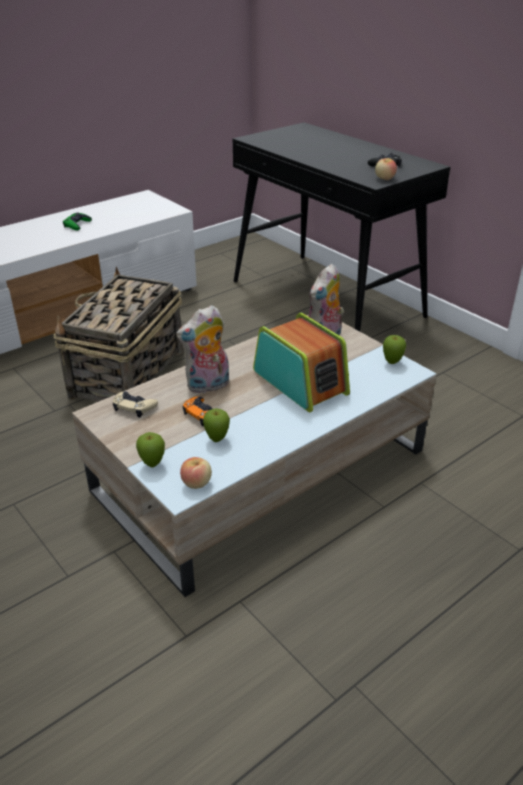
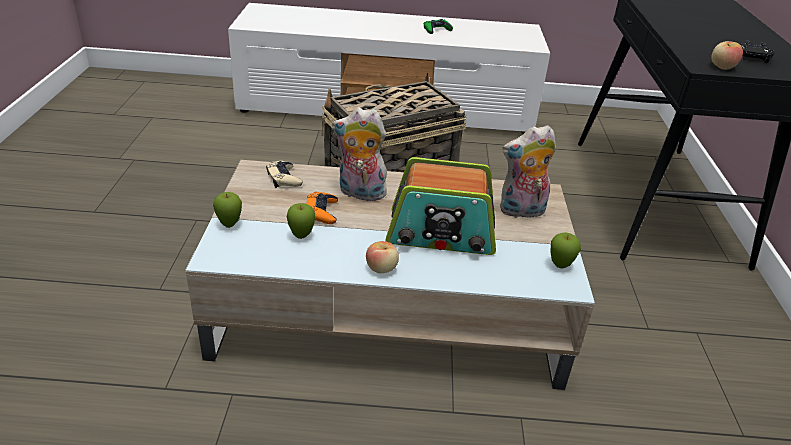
camera: 40 degrees right, 0 degrees up
(196, 483) = (235, 258): apple -> apple (382, 268)
(301, 382) = (441, 233): radio -> radio turned 90 degrees clockwise

